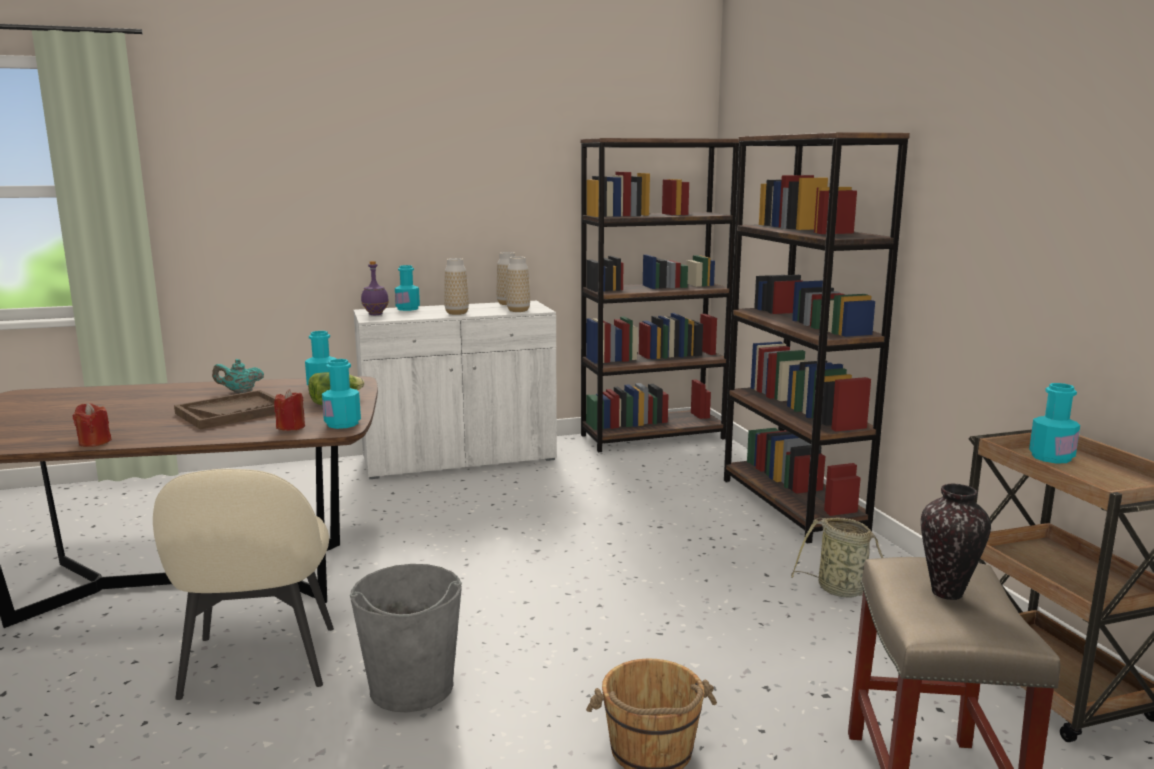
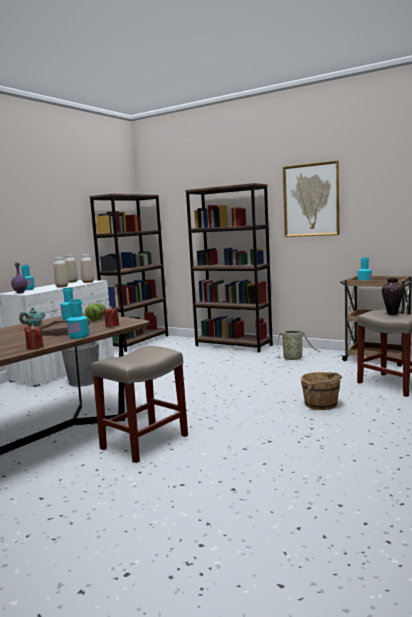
camera: 40 degrees left, 5 degrees down
(258, 664) = (144, 442): beige chair -> beige stool
(342, 424) = (130, 321): turquoise bottle -> turquoise bottle (79, 336)
(411, 687) = (219, 423): grey bucket -> grey bucket (83, 381)
(995, 187) = (311, 200): none -> picture

